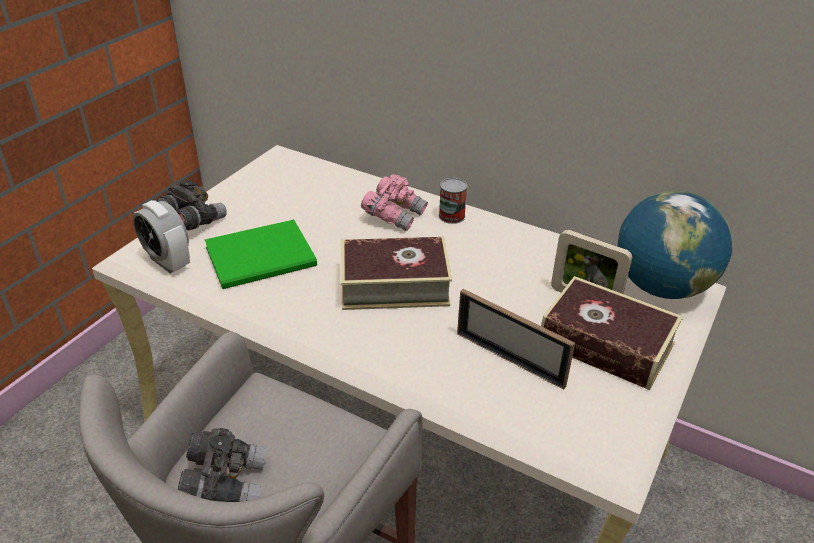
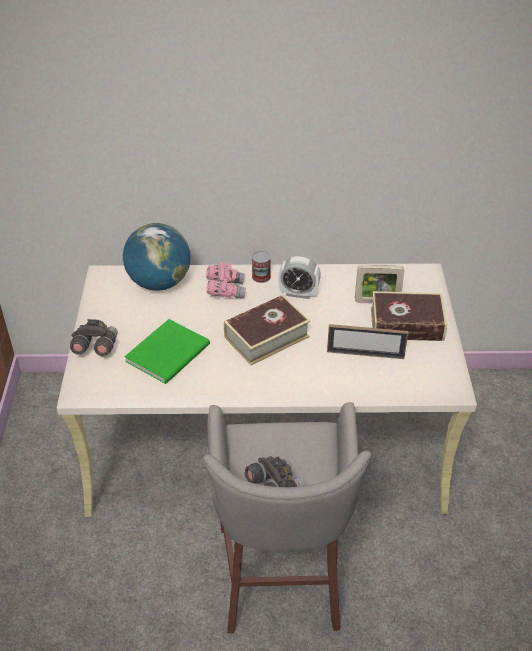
camera: 30 degrees left, 5 degrees up
(167, 262) = (110, 381): alarm clock -> alarm clock (298, 293)
(661, 286) = (411, 277): globe -> globe (159, 282)

